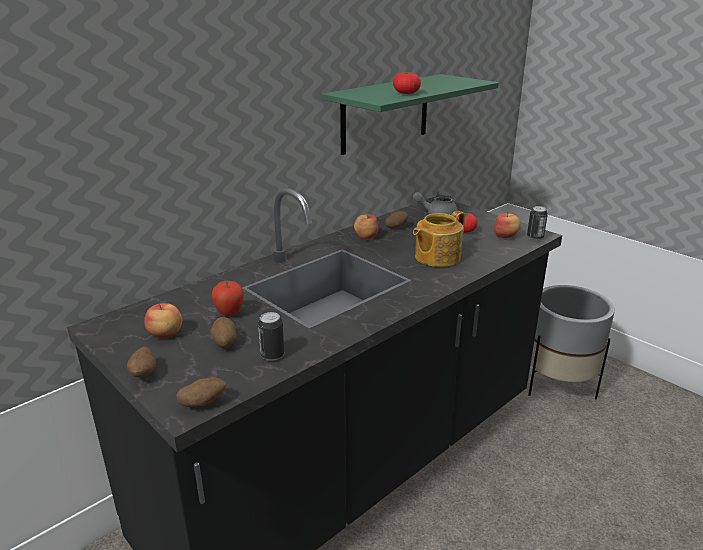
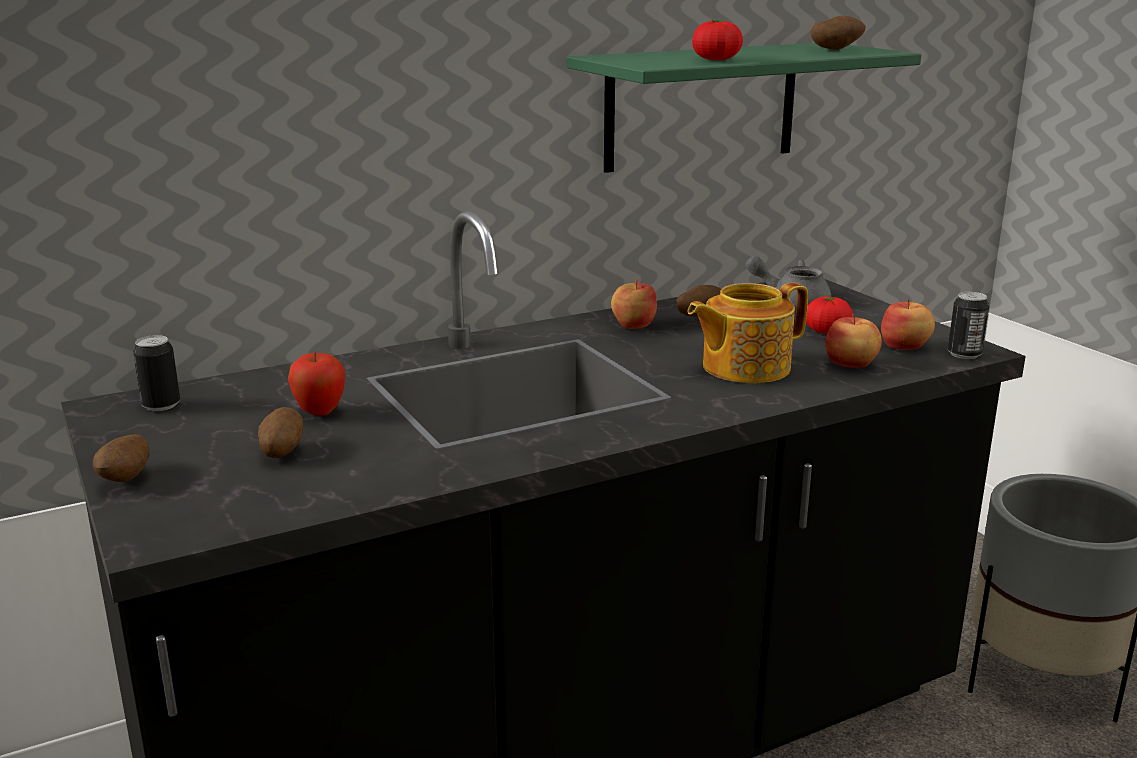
camera: 15 degrees right, 5 degrees down
(165, 334) = (198, 429): apple -> apple (851, 364)
(203, 403) = (186, 533): potato -> potato (836, 49)
(272, 355) = (347, 480): can -> can (161, 405)

